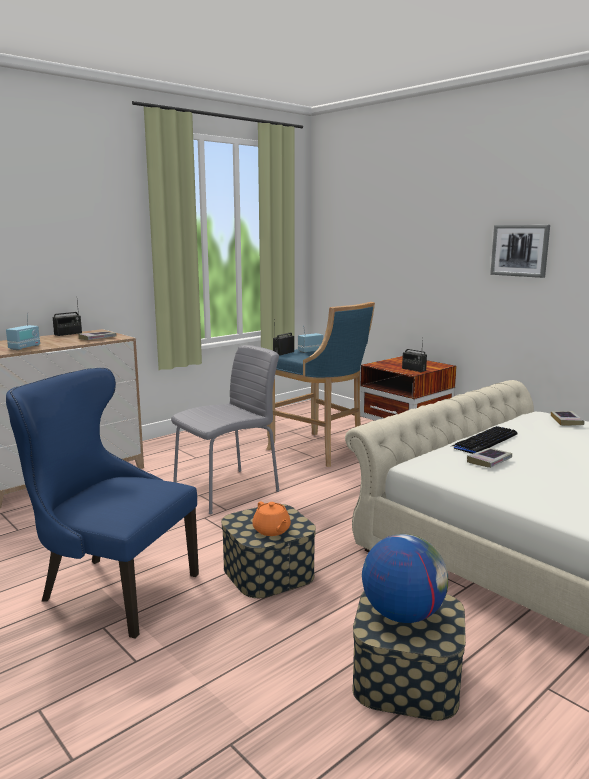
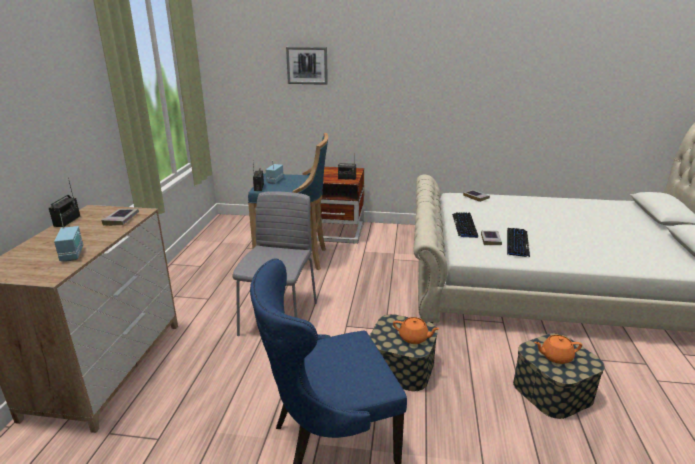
camera: 40 degrees left, 10 degrees up
(402, 614) = (555, 356): globe -> orange teapot
(520, 250) = (409, 81): picture -> picture (307, 65)
(521, 473) = (517, 243): none -> keyboard

